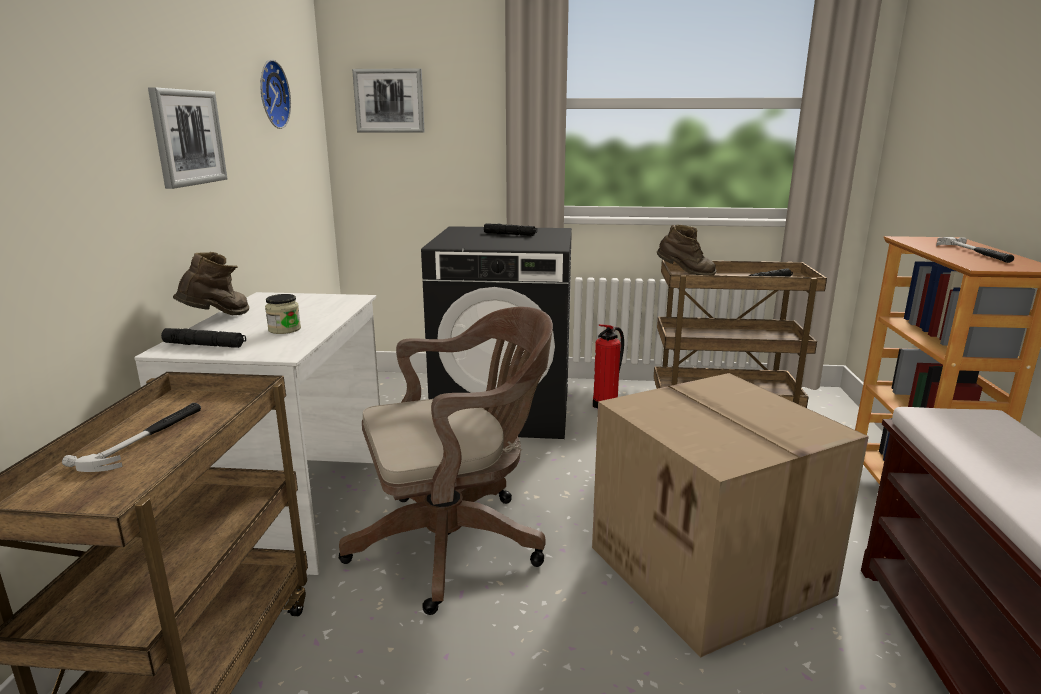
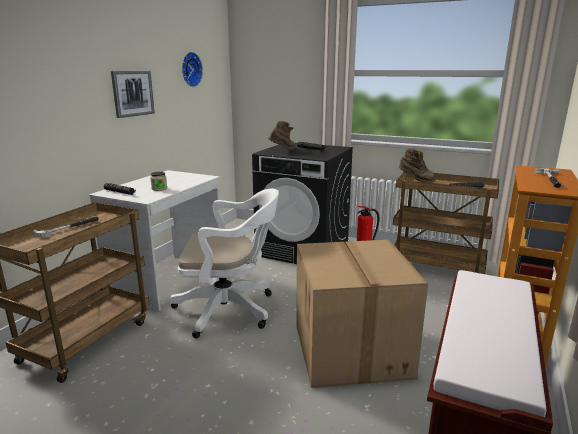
camera: 20 degrees right, 0 degrees up
(218, 319) = (137, 181): brown boot -> brown boot (282, 150)
(389, 101) = (262, 70): picture -> none
(456, 542) = (230, 309): brown office chair -> white office chair

